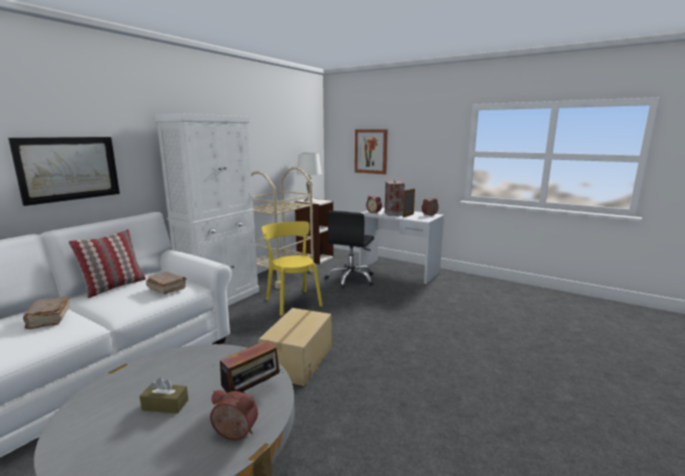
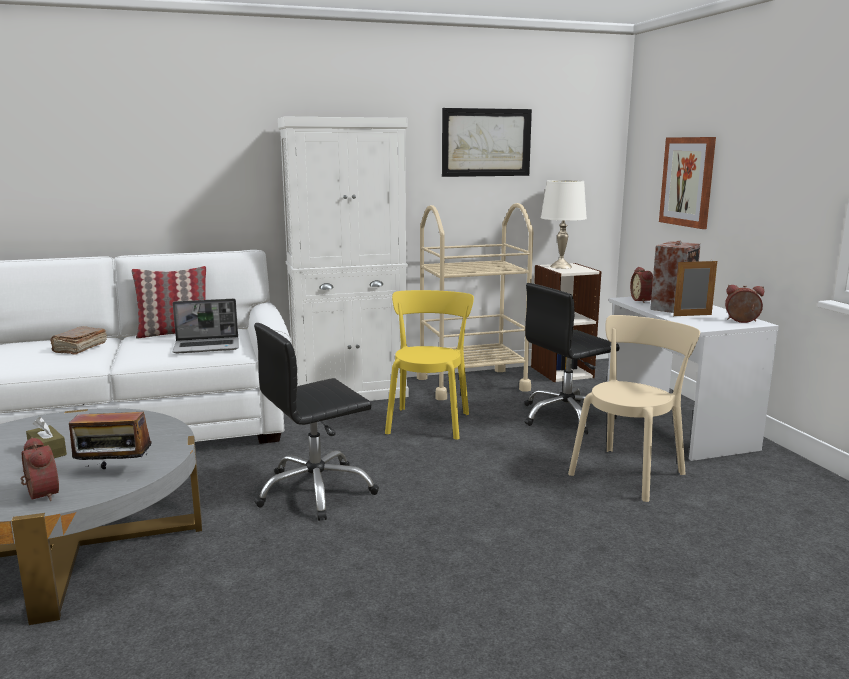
camera: 40 degrees right, 0 degrees up
(69, 168) = (166, 186): picture -> picture (486, 142)
(167, 289) = (207, 347): brown book -> laptop
(297, 361) = (316, 491): cardboard box -> black office chair
(413, 296) = (629, 472): none -> beige chair

